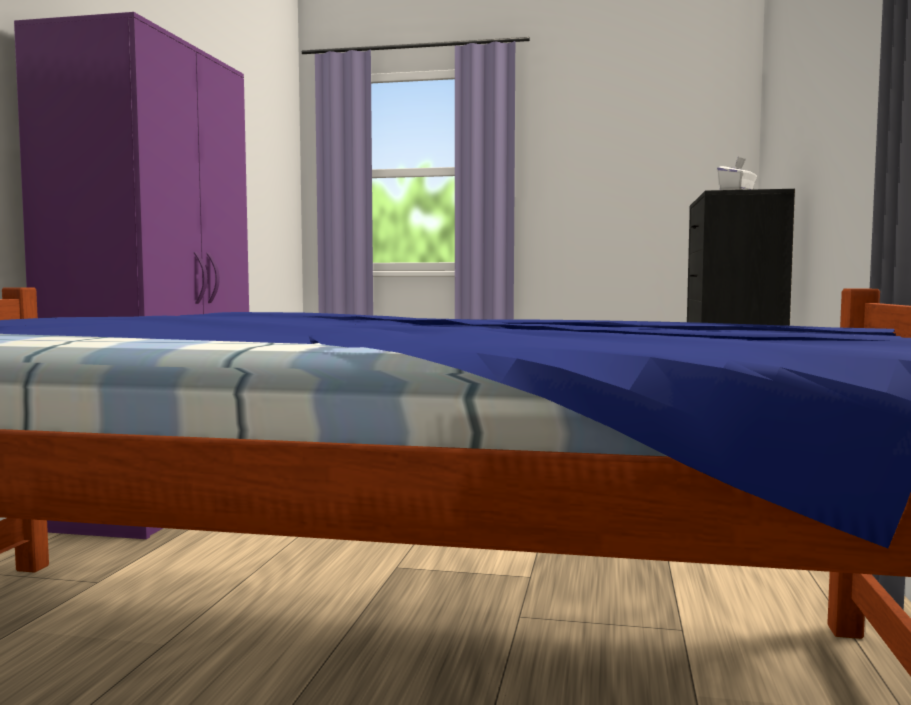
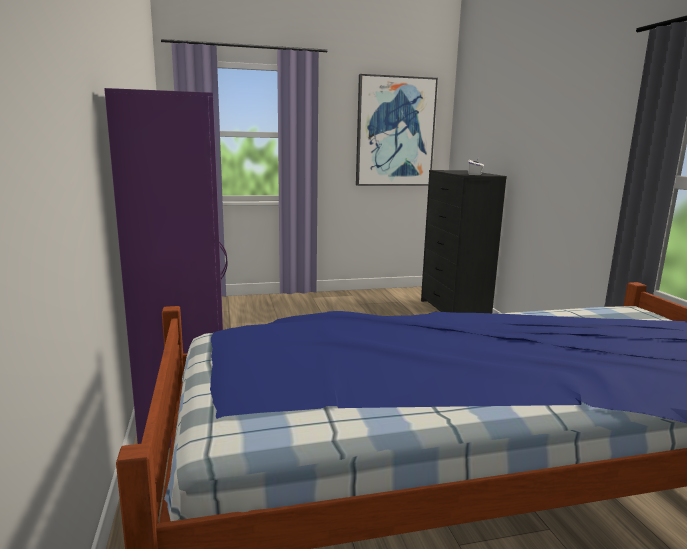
camera: 25 degrees left, 10 degrees up
(651, 156) = (395, 132): none -> picture

